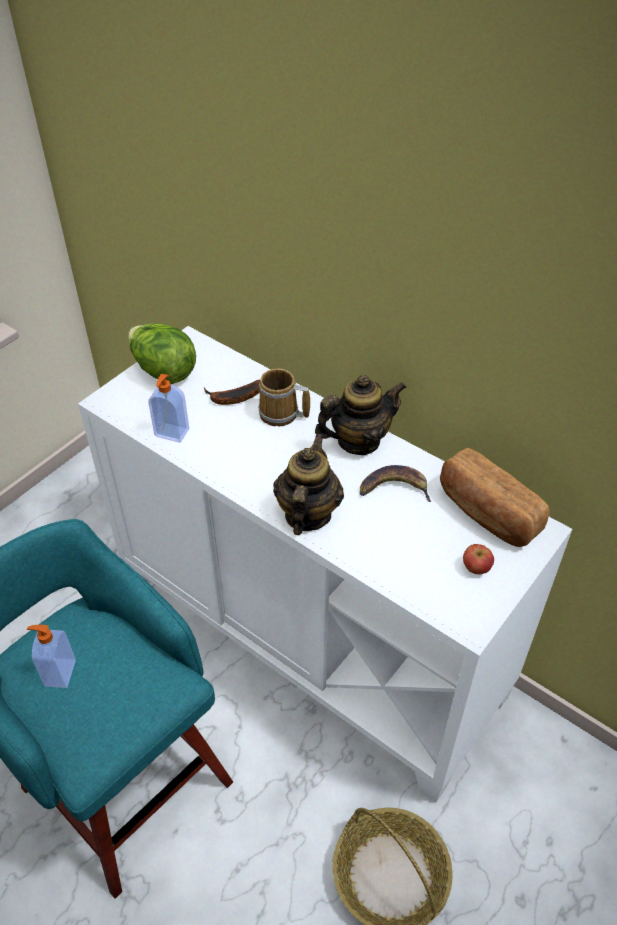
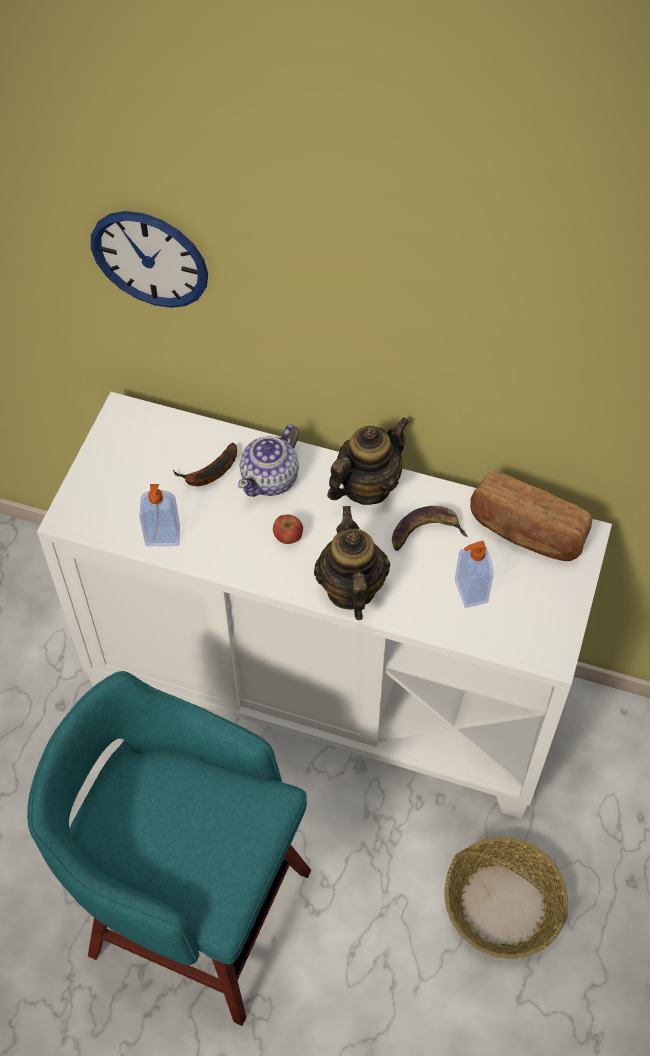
camera: 20 degrees left, 10 degrees up
(59, 673) = (147, 831): soap dispenser -> soap dispenser (469, 592)
(163, 371) = (113, 461): lettuce -> none
(219, 192) = (150, 259): none -> wall clock
(281, 414) = (271, 478): mug -> teapot
(476, 568) = (537, 595): apple -> apple (288, 537)

